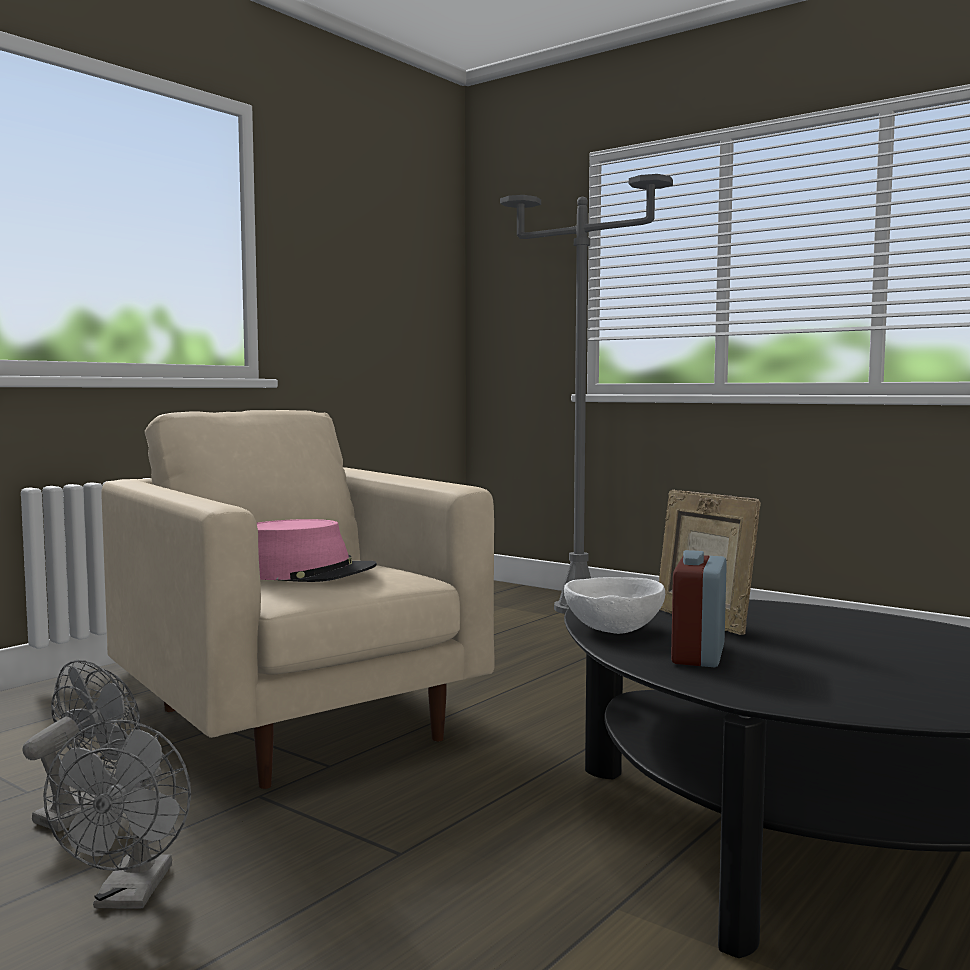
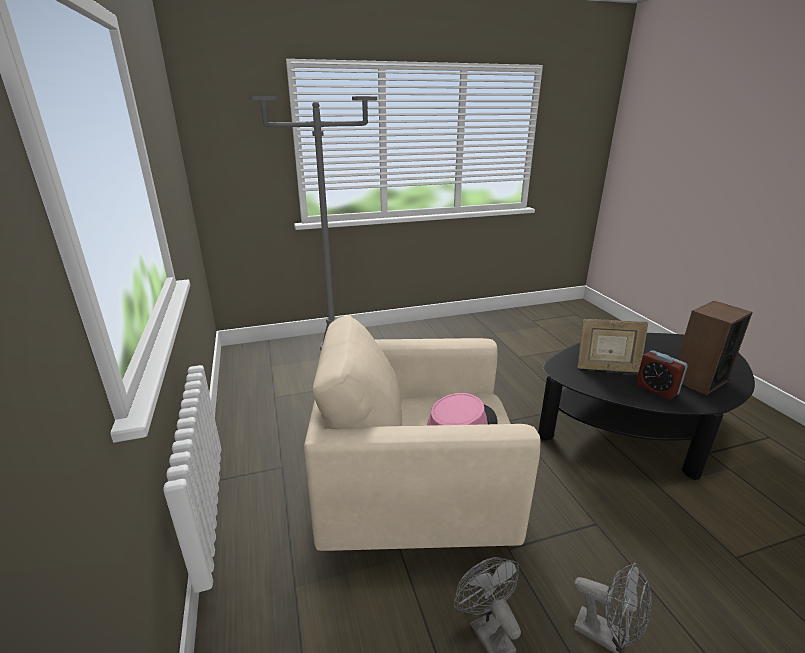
camera: 55 degrees left, 20 degrees up
(612, 629) = (610, 390): white bowl -> none
(847, 681) = (699, 380): none -> speaker

